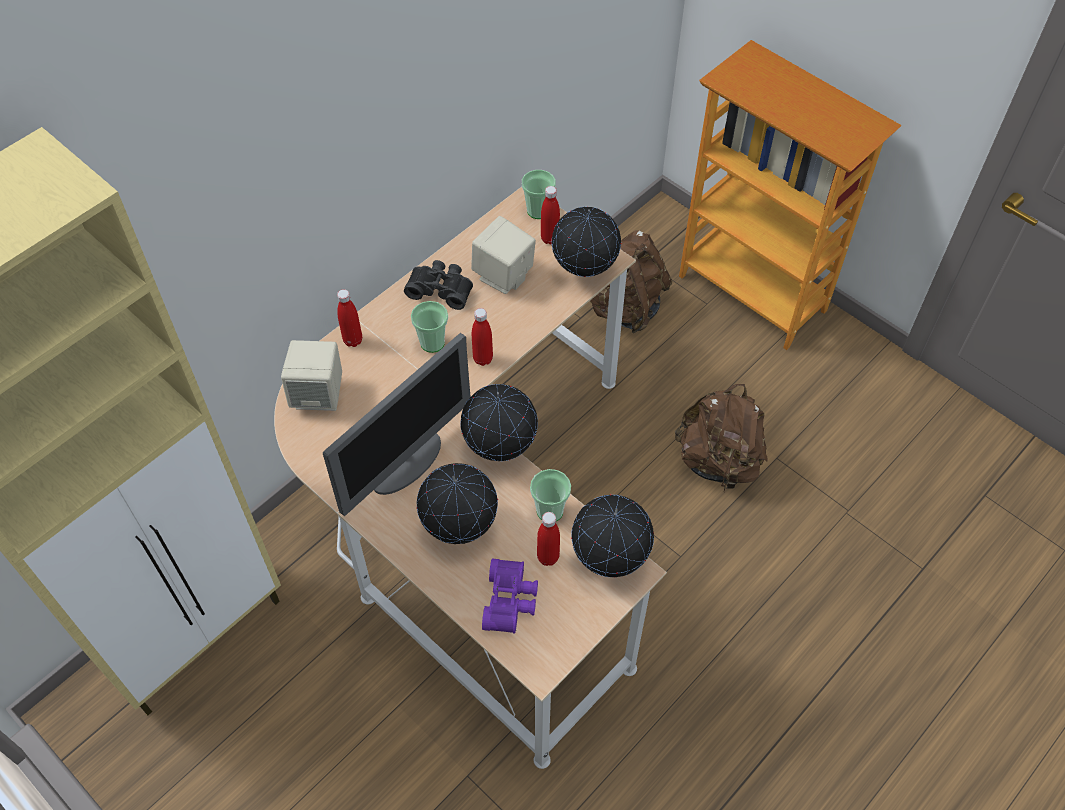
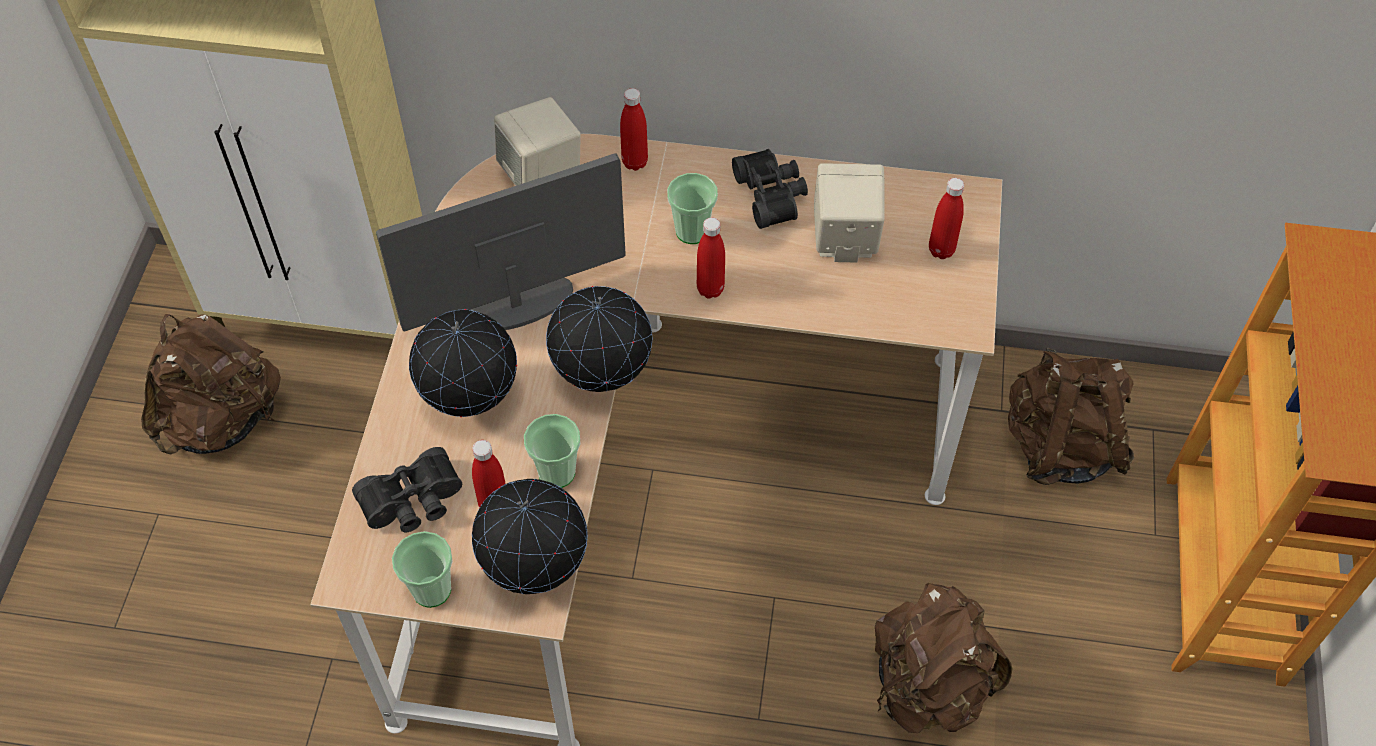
camera: 55 degrees right, 0 degrees up
(221, 749) = (223, 420): none -> brown backpack
(407, 463) = (517, 304): monitor -> monitor turned 150 degrees clockwise
(511, 601) = (413, 503): purple binoculars -> black binoculars
(538, 211) = (972, 215): cup -> cup (431, 590)
(584, 270) = (926, 311): globe -> none

